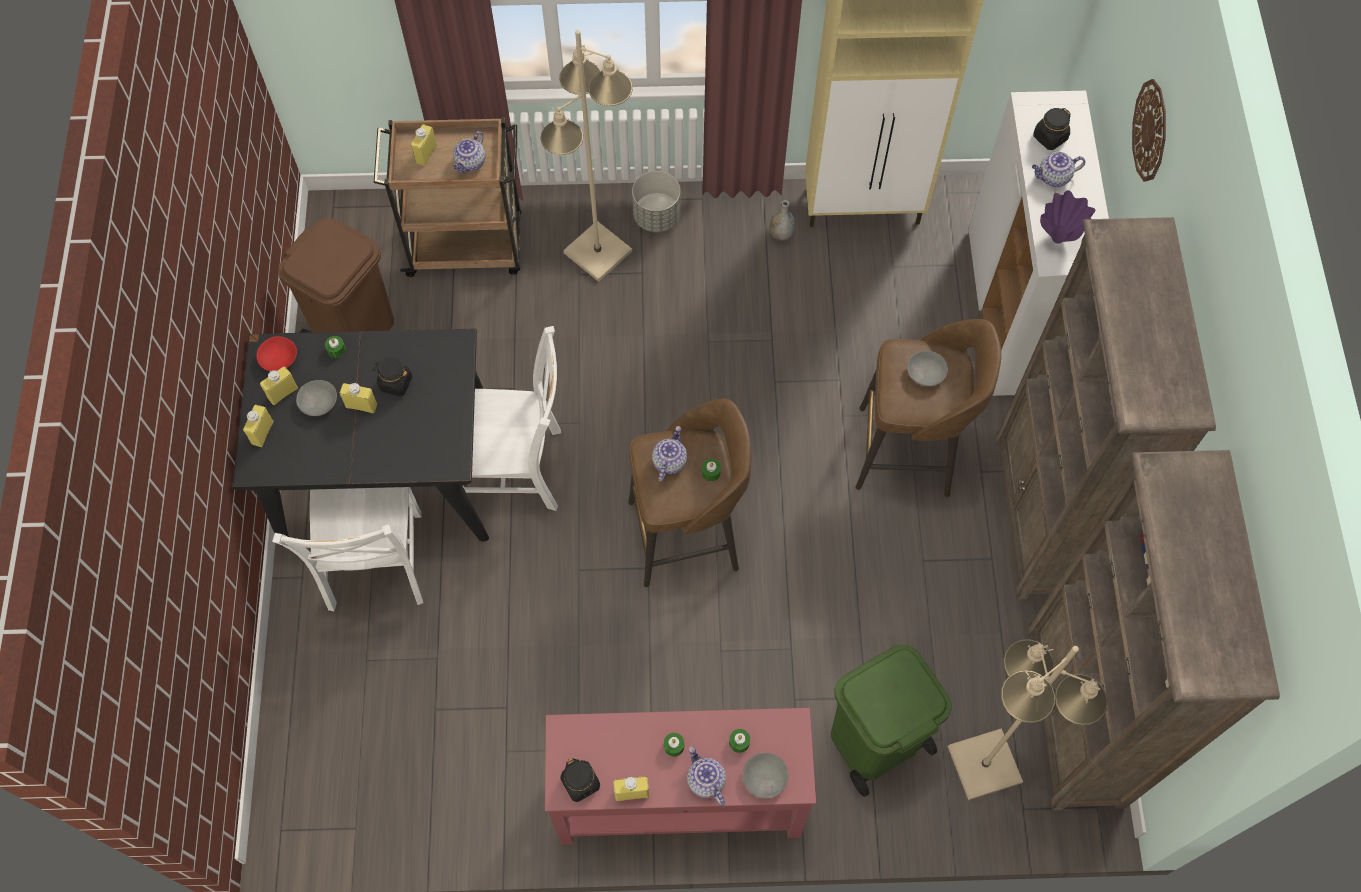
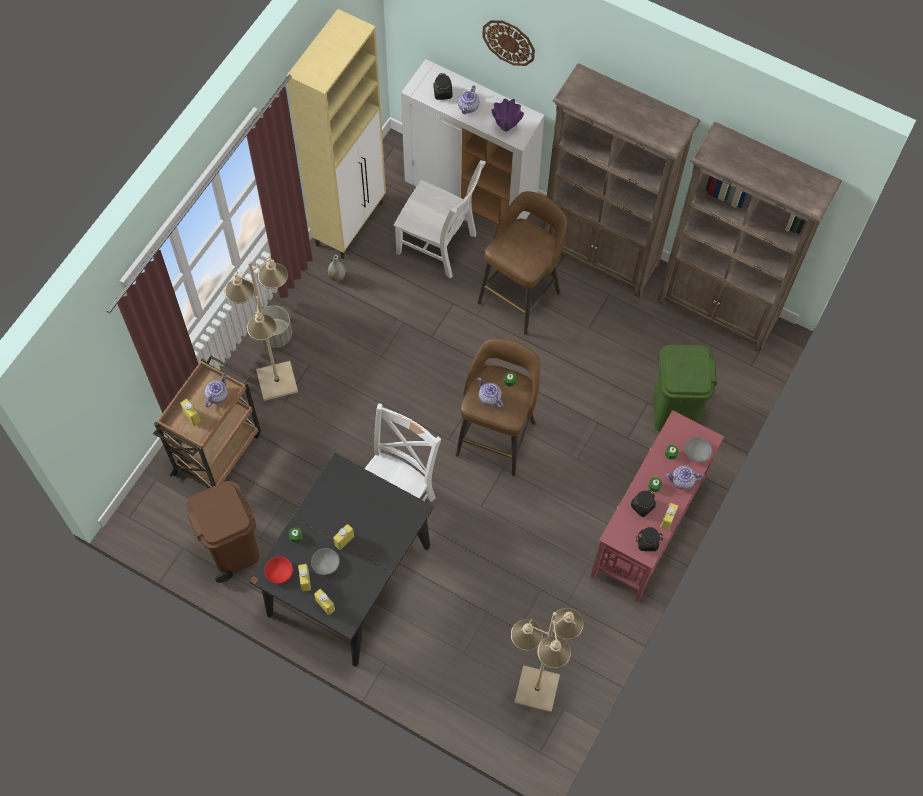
camera: 60 degrees left, 0 degrees up
(375, 566) = (405, 617): white chair -> white chair (439, 246)
(395, 383) = (342, 514): black jar -> black jar (642, 506)
(470, 163) = (217, 395): teapot -> teapot turned 120 degrees counterclockwise
(925, 372) = (519, 244): grey bowl -> none
(983, 764) = (717, 368): beige floor lamp -> beige floor lamp (536, 689)

